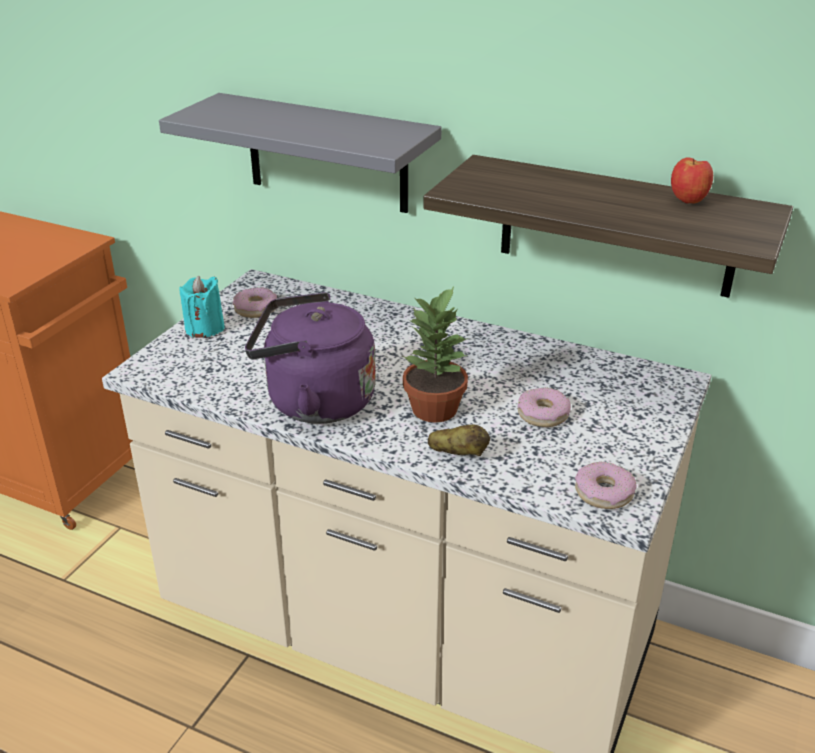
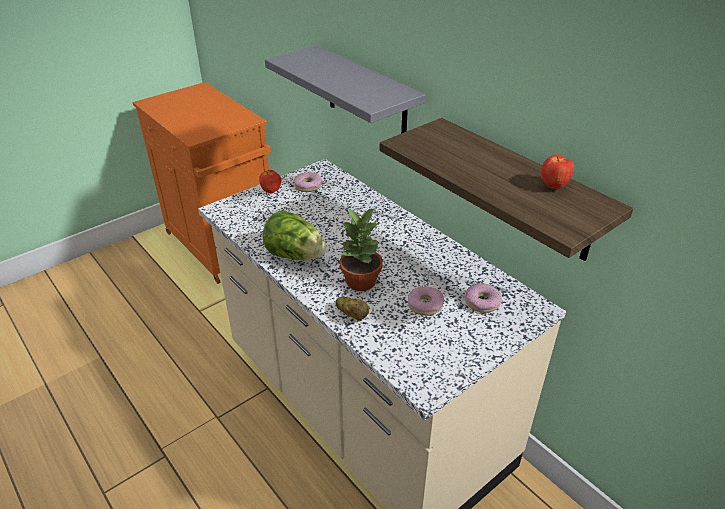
camera: 25 degrees right, 5 degrees up
(204, 328) = (271, 191): turquoise candle -> apple
(314, 402) = (295, 255): purple kettle -> lettuce
(604, 493) = (421, 371): donut -> donut (482, 302)

